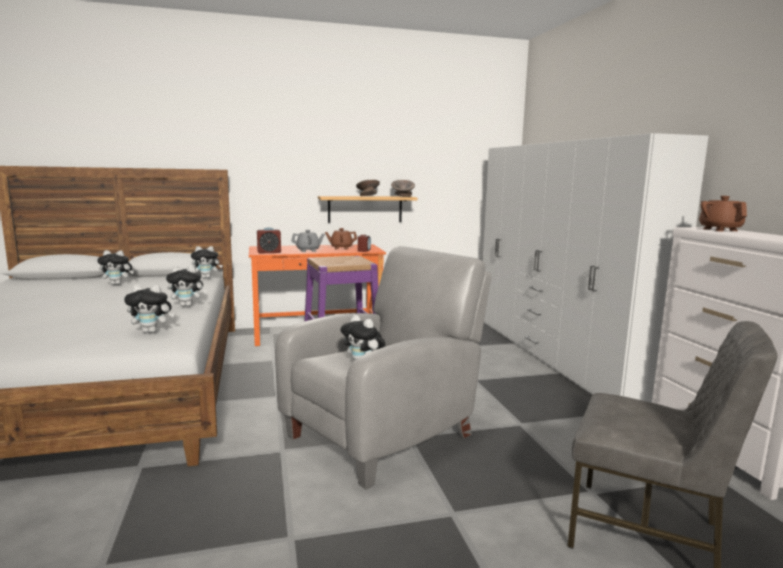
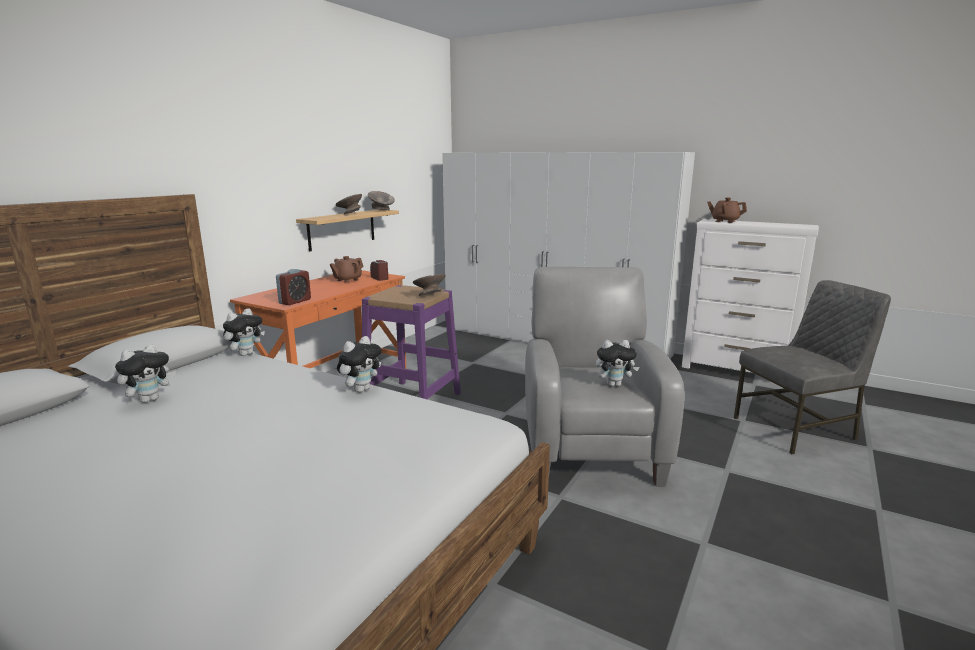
camera: 45 degrees left, 5 degrees up
(152, 331) = (442, 426): plush toy -> none
(308, 250) = (328, 290): grey teapot -> none
(349, 263) = (429, 295): none -> grey bowl

